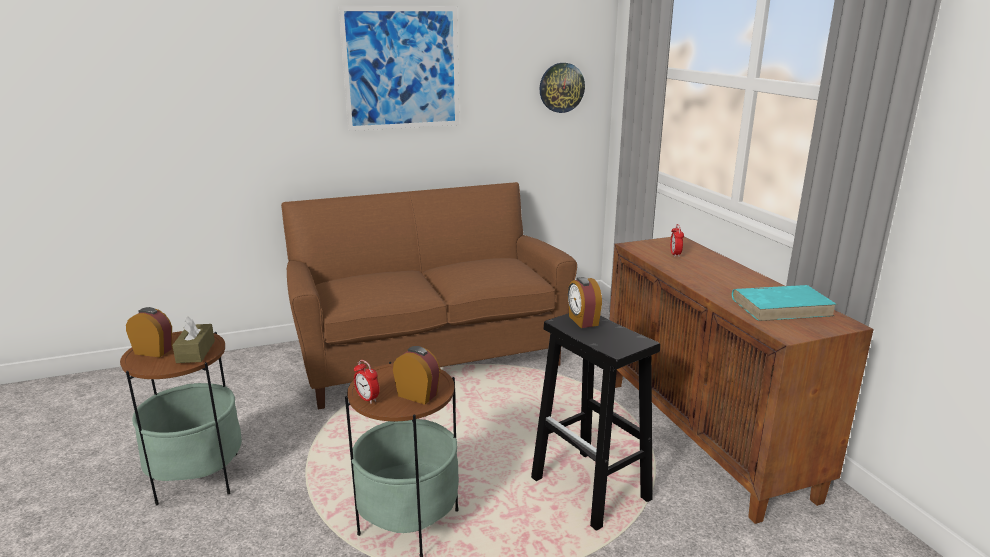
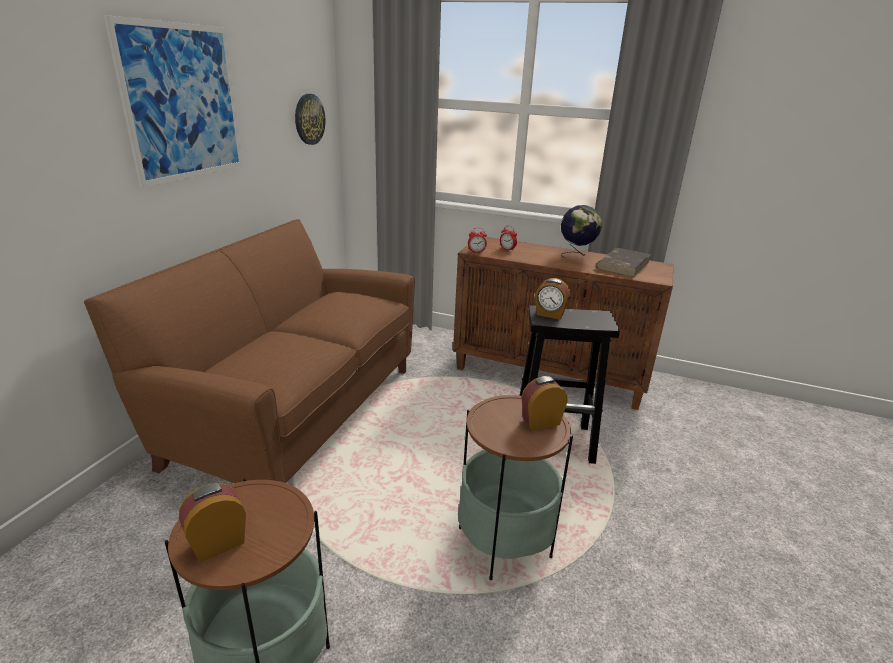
camera: 50 degrees left, 5 degrees up
(196, 352) = (276, 509): brown tissue box -> none
(367, 398) = (521, 445): alarm clock -> alarm clock (476, 252)
(748, 281) = (576, 255): none -> globe
(782, 307) = (623, 265): turquoise book -> brown book

